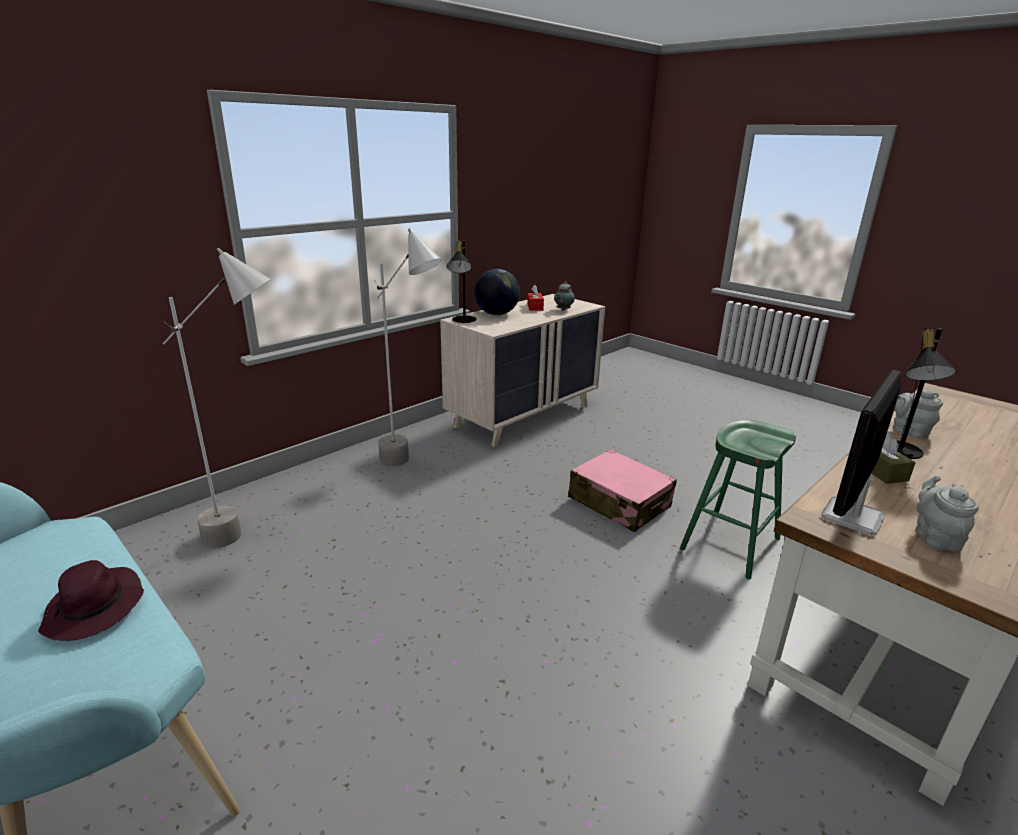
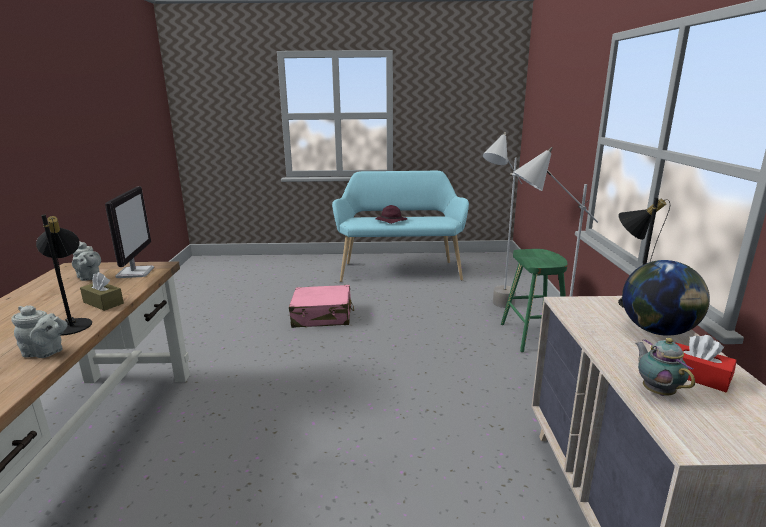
camera: 135 degrees right, 5 degrees down
(619, 502) = (353, 447): pink suitcase -> pink suitcase (322, 316)
(730, 544) = (226, 462): green stool -> green stool (533, 336)

